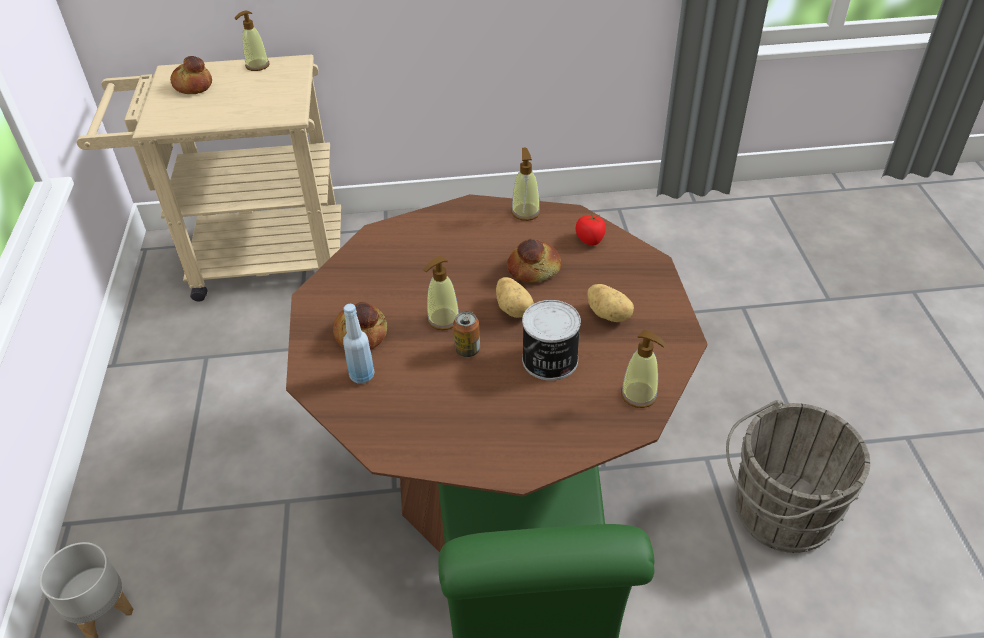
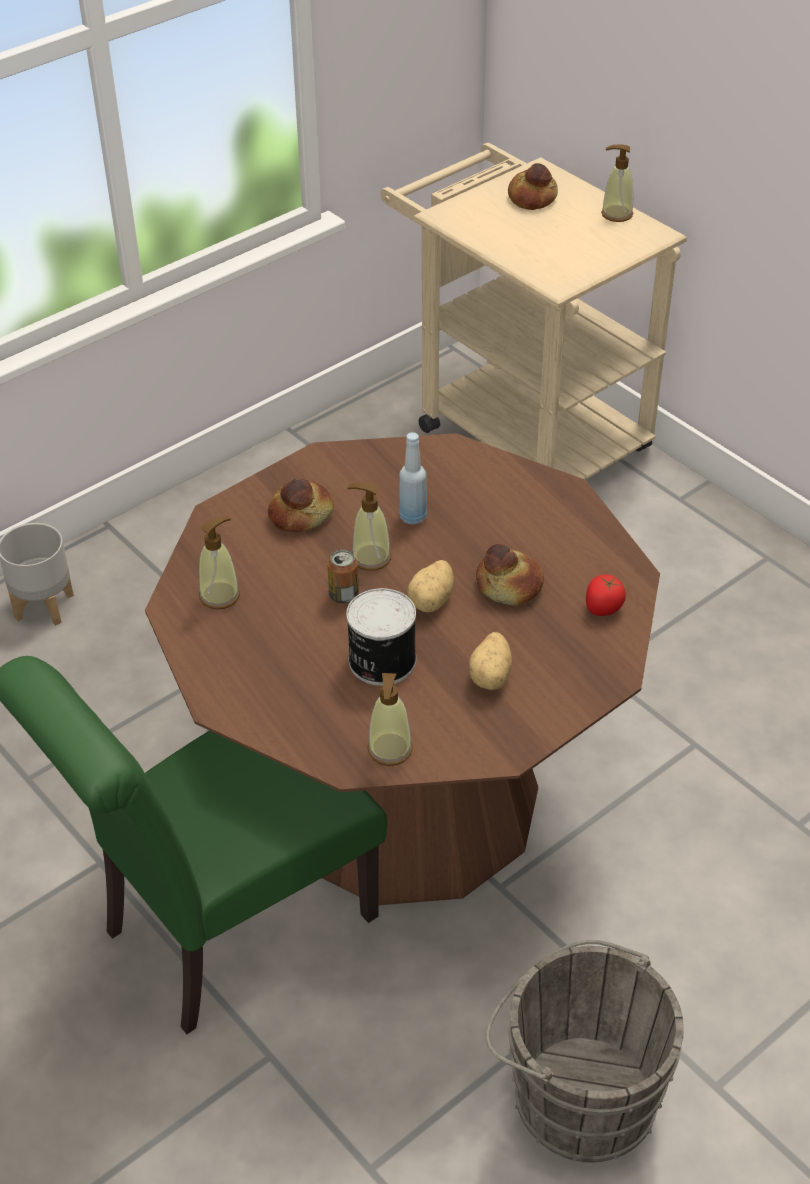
camera: 55 degrees right, 0 degrees up
(362, 376) = (249, 543): blue bottle -> blue bottle (413, 517)
(525, 212) = (599, 536): soap dispenser -> soap dispenser (220, 595)

